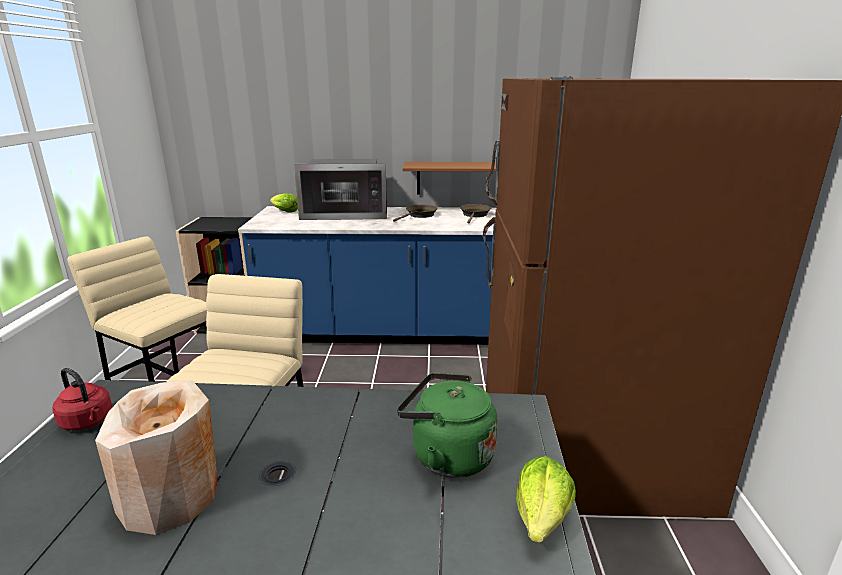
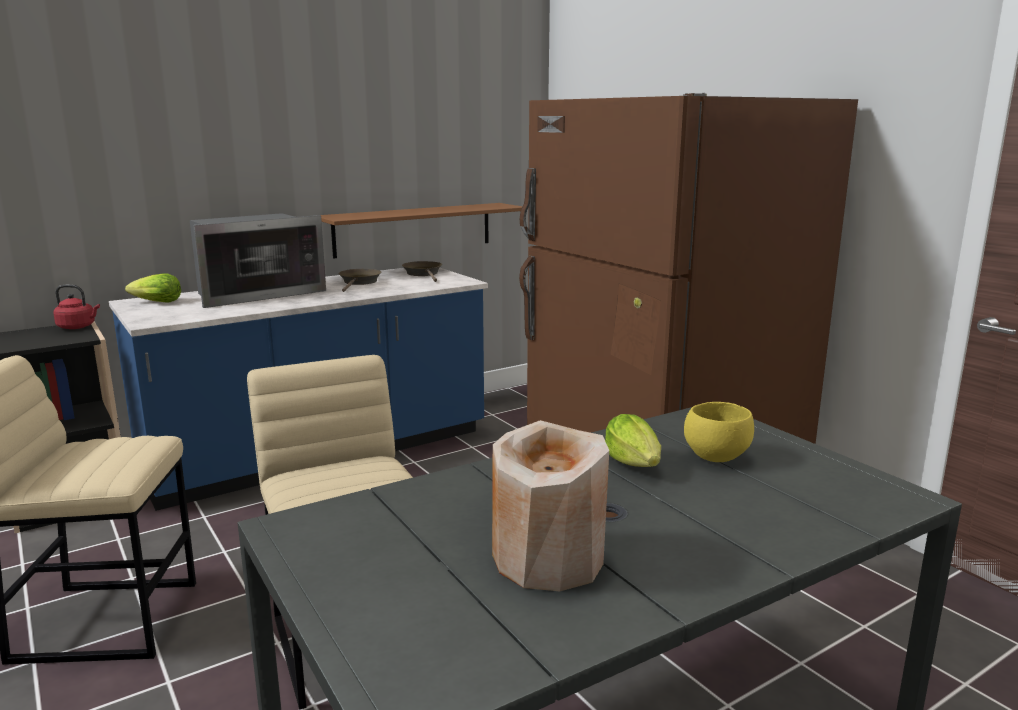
camera: 35 degrees left, 5 degrees down
(88, 422) = (323, 552): red kettle -> red kettle (78, 327)
(447, 455) = (714, 456): green kettle -> yellow bowl
(542, 517) = (831, 465): lettuce -> lettuce (634, 463)

